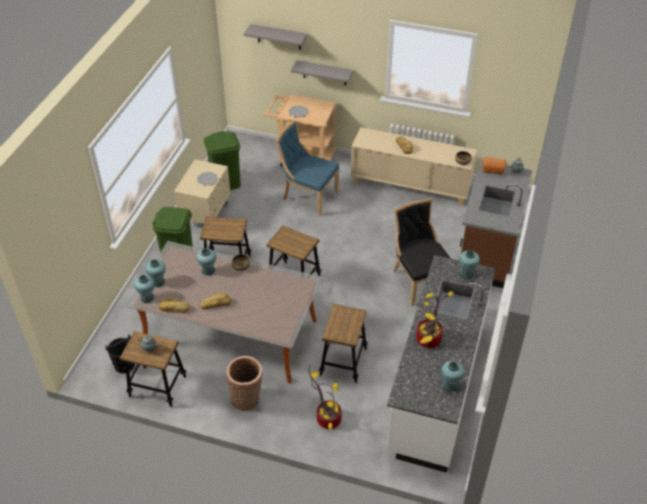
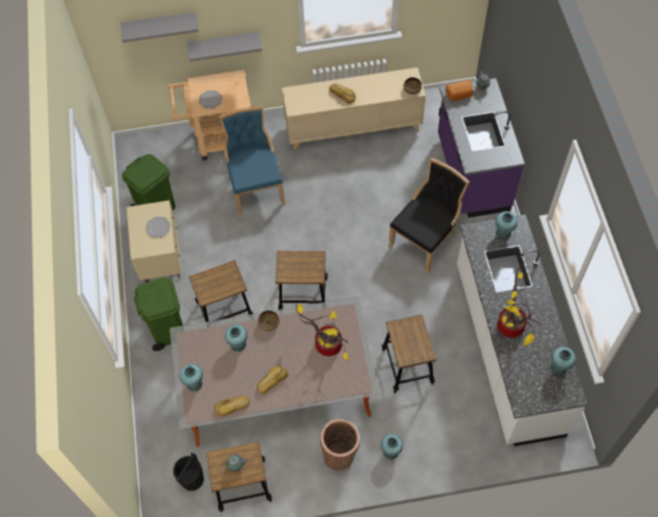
camera: 25 degrees left, 15 degrees up
(147, 297) = (195, 408): turquoise vase -> turquoise vase (390, 452)
(308, 196) = (255, 186): blue chair -> blue chair turned 75 degrees clockwise
(326, 418) = (428, 436): potted plant -> potted plant (326, 345)
(418, 280) = (425, 239): black chair -> black chair turned 90 degrees clockwise
(487, 250) = (471, 173): brown counter -> purple counter

